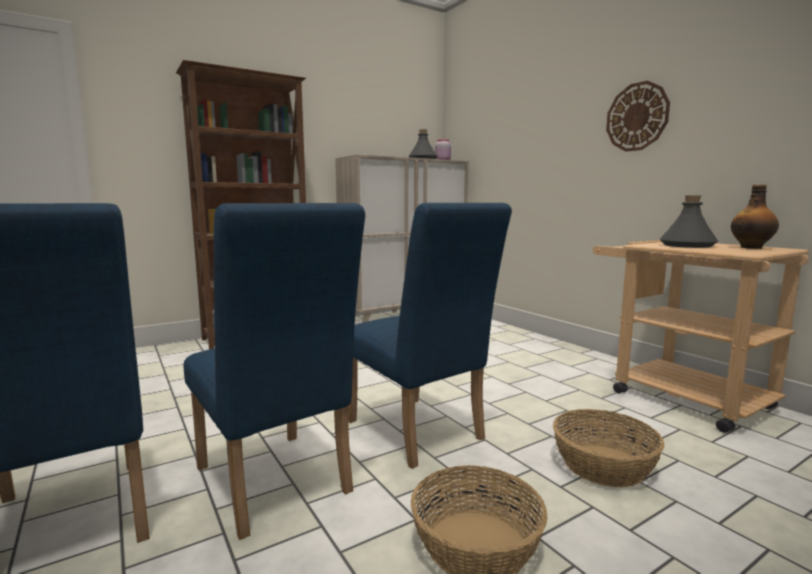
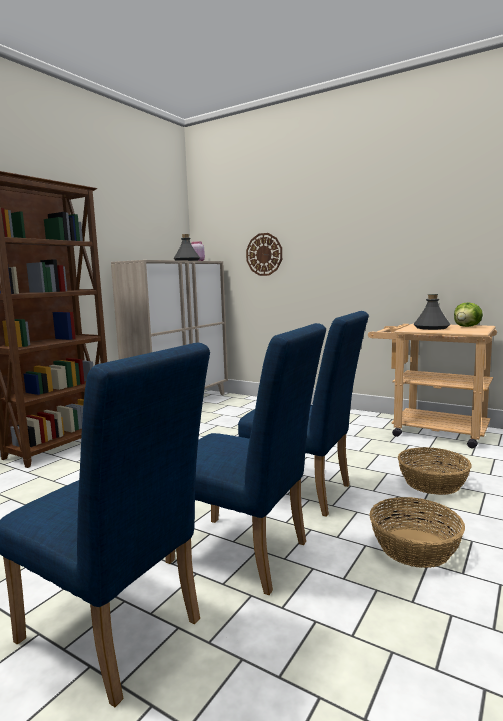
camera: 25 degrees left, 0 degrees up
(637, 117) = (374, 234): wall clock -> wall clock (264, 254)
(751, 247) = (467, 326): bottle -> lettuce

